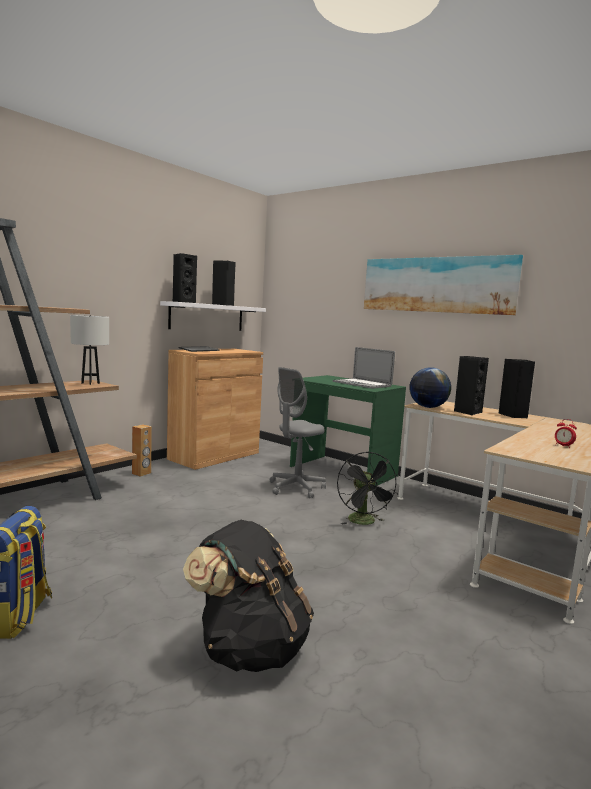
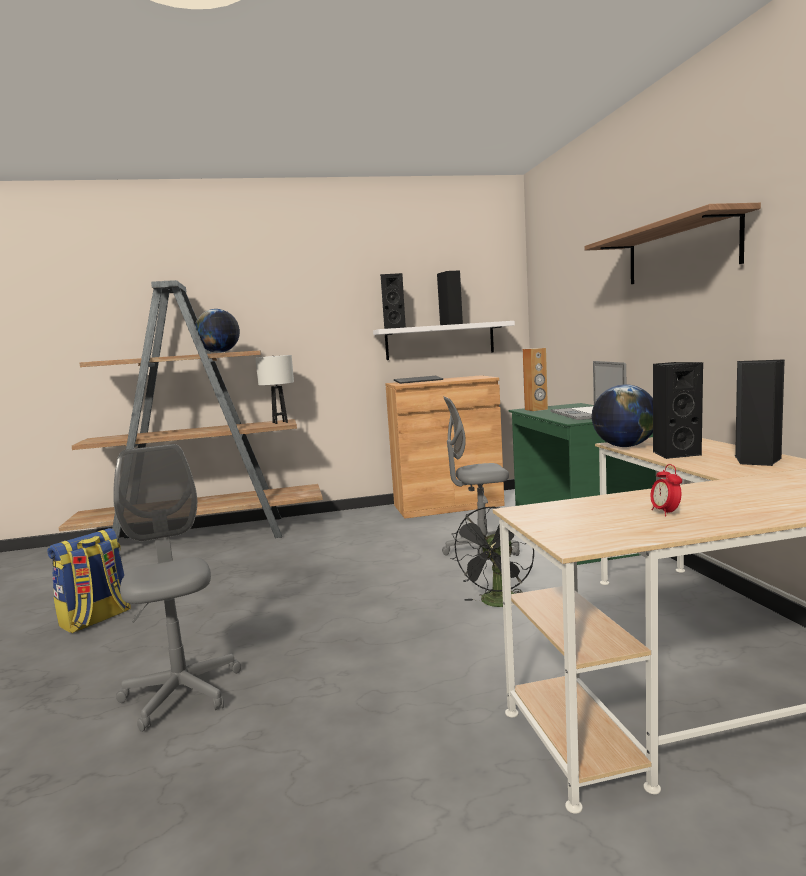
camera: 40 degrees right, 0 degrees up
(42, 306) = (219, 352): none -> globe
(141, 473) = (349, 517): brown speaker -> brown speaker (536, 409)
(249, 648) = (181, 693): black backpack -> grey office chair
(436, 285) = (680, 251): picture -> shelf

